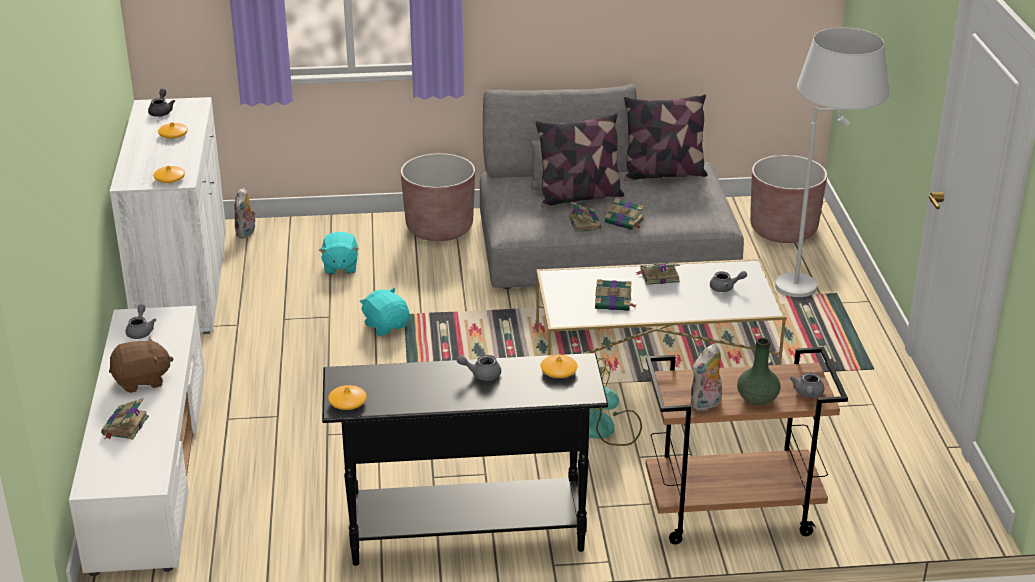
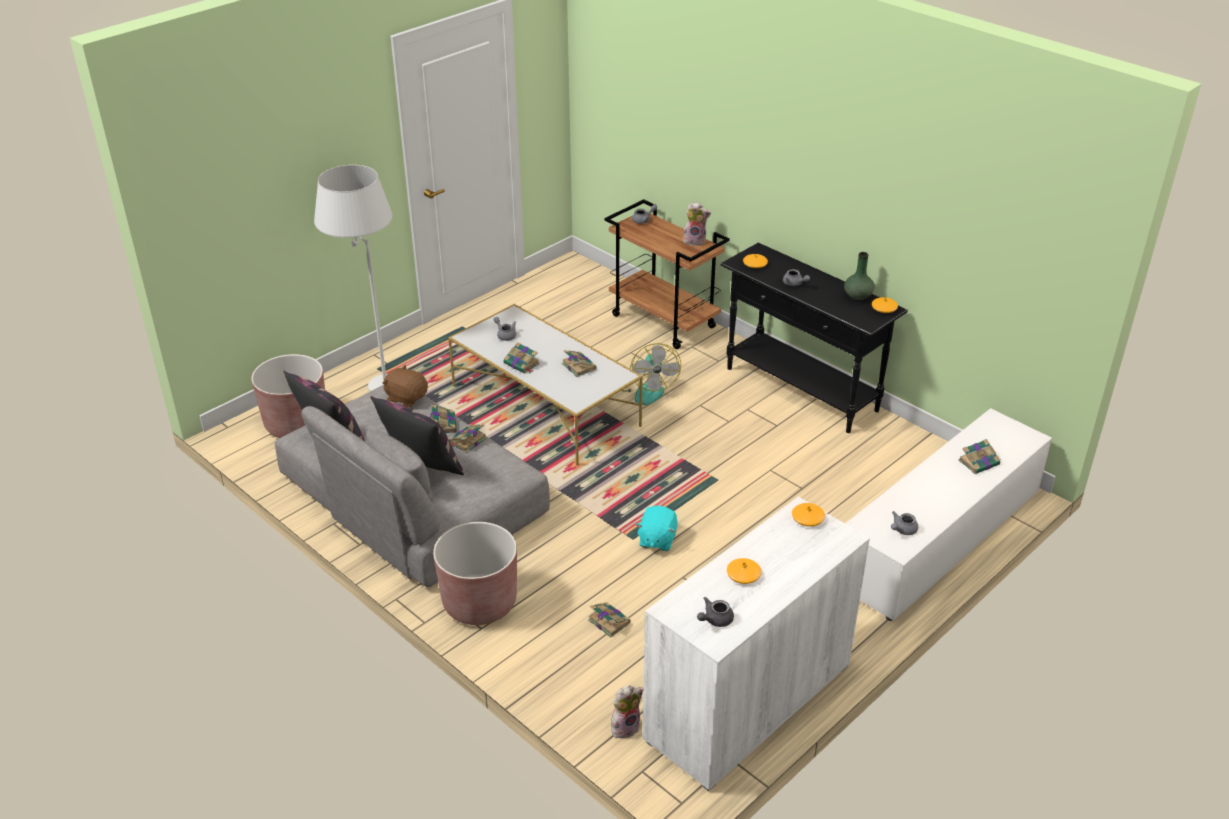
camera: 130 degrees left, 5 degrees up
(142, 381) = (939, 488): brown plush toy -> brown plush toy (406, 398)
(340, 266) = (608, 621): turquoise plush toy -> book
(757, 398) = (668, 231): green vase -> green vase (858, 296)

